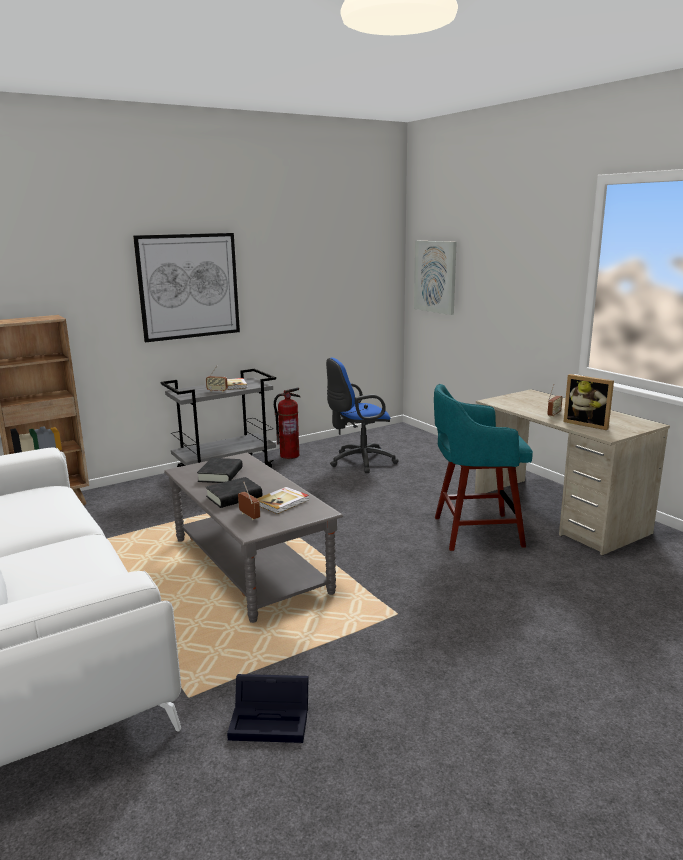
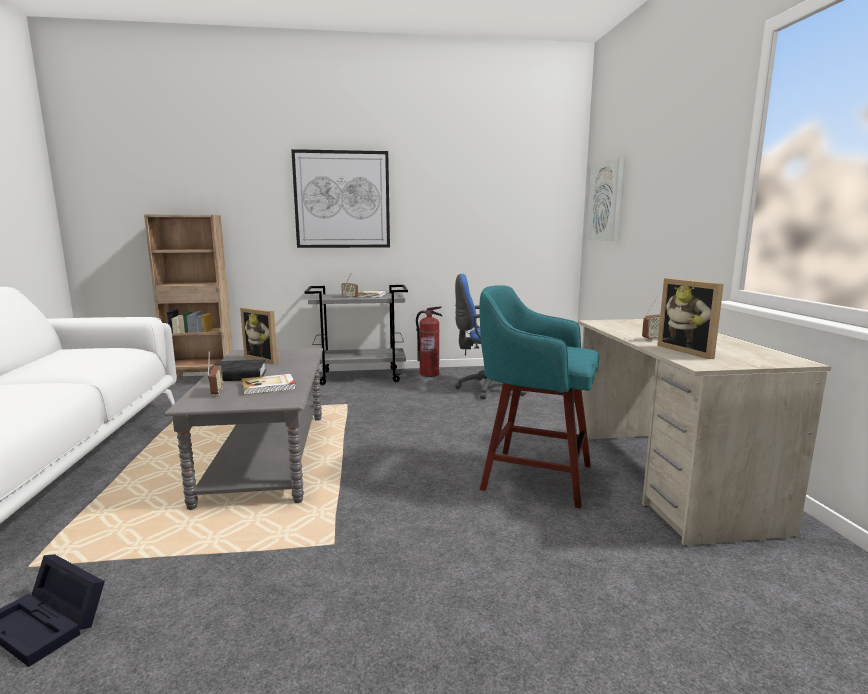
camera: 25 degrees right, 5 degrees down
(220, 475) = (265, 359): black book -> picture frame

